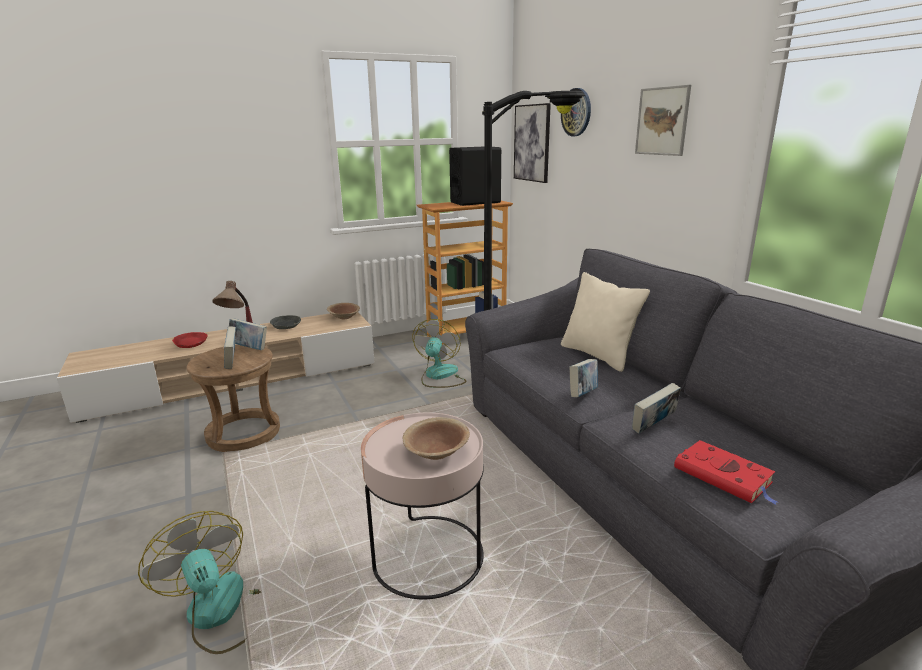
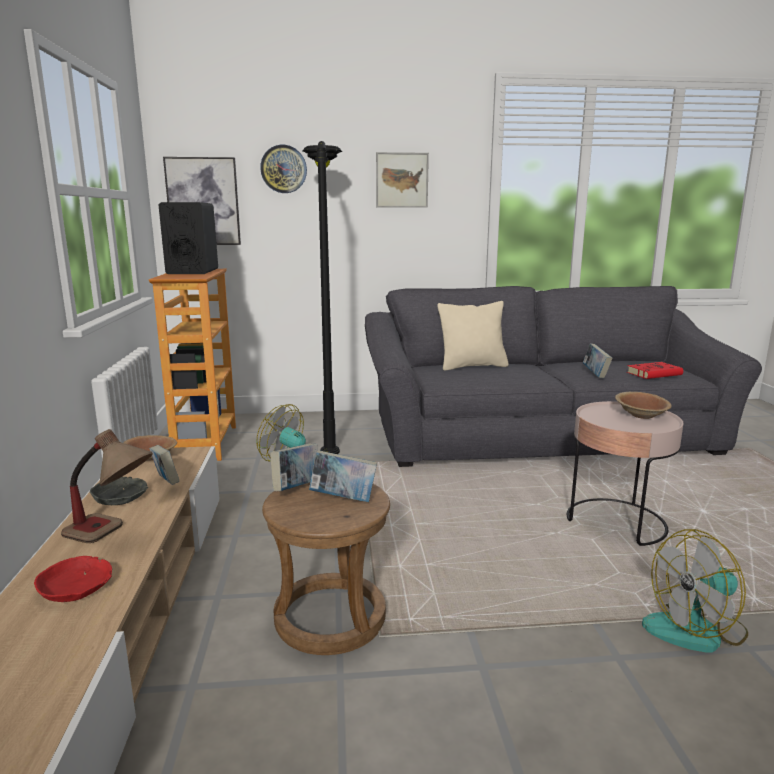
camera: 70 degrees left, 5 degrees down
(582, 394) = (541, 379): book -> book (166, 482)

